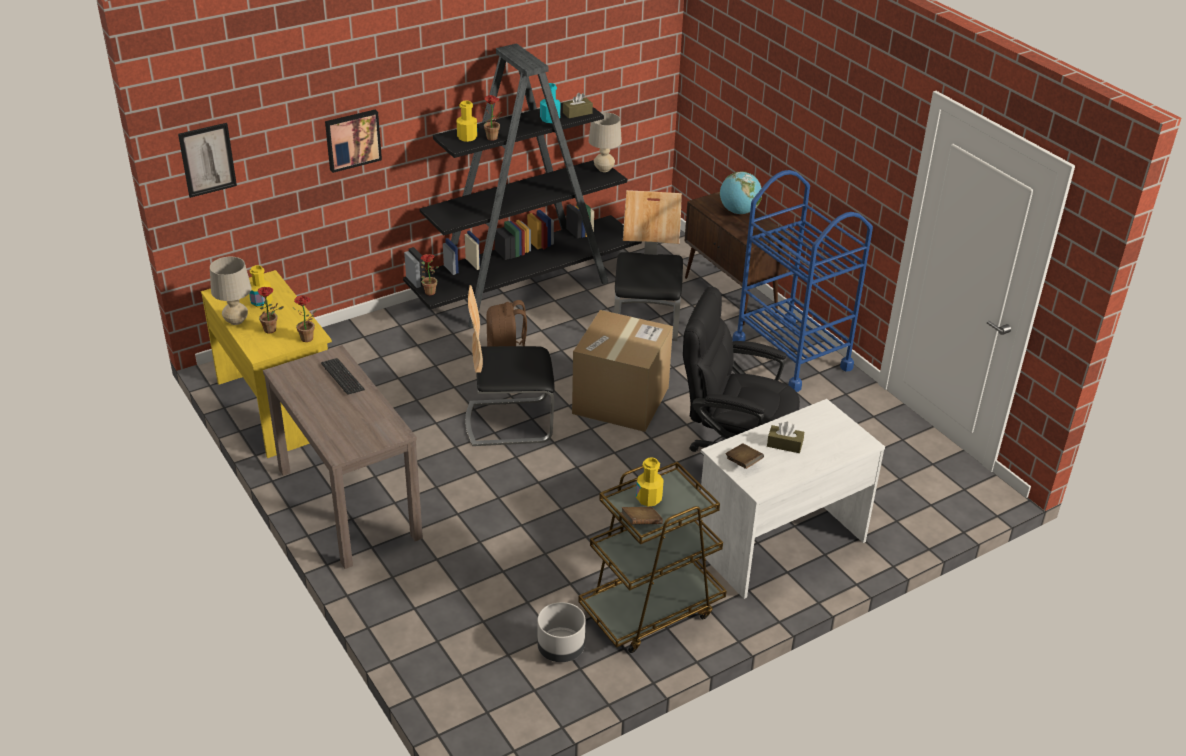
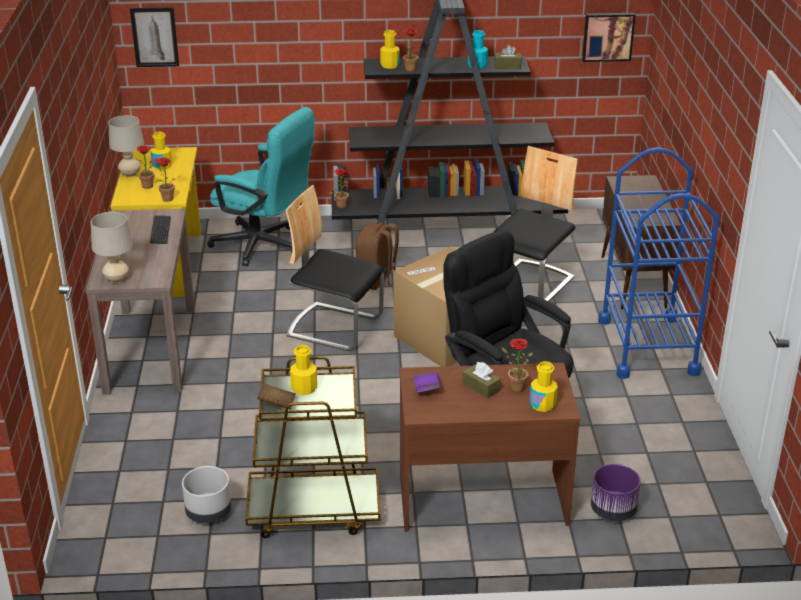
camera: 30 degrees right, 5 degrees down
(352, 139) = (290, 48): picture -> picture (607, 36)
(363, 356) = (264, 246): none -> turquoise office chair
(604, 169) = (540, 131): beige table lamp -> beige table lamp (117, 279)
(739, 212) = (648, 195): globe -> none
(743, 463) = (426, 390): brown book -> purple book
(779, 544) = (481, 498): white desk -> brown desk
(810, 435) = (514, 387): none -> potted plant
(846, 444) = (542, 405): none -> yellow bottle
(887, 516) = (613, 511): none -> purple planter

